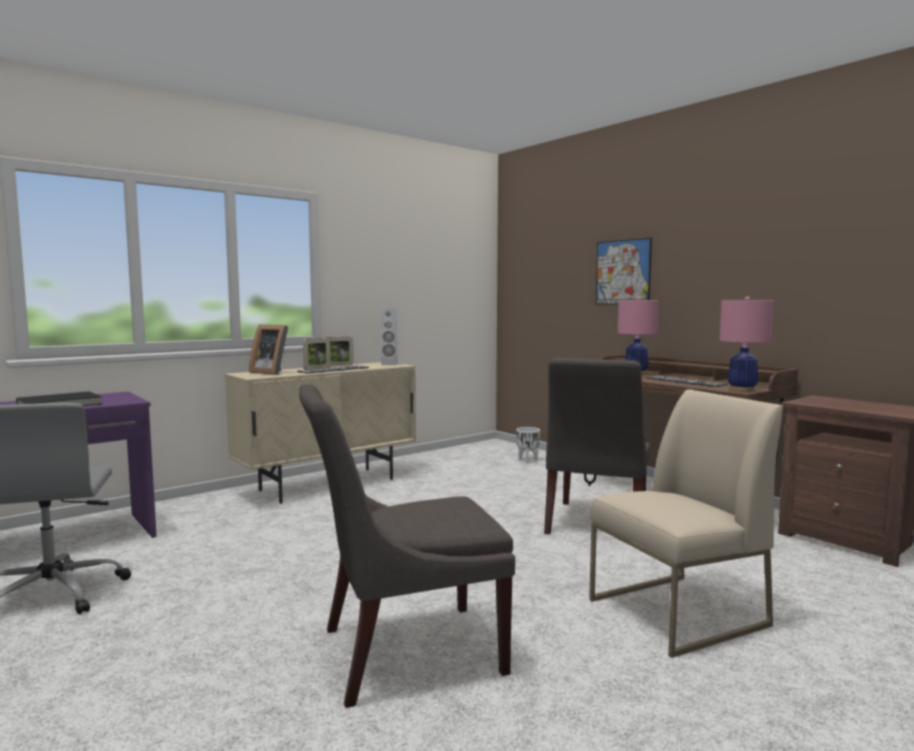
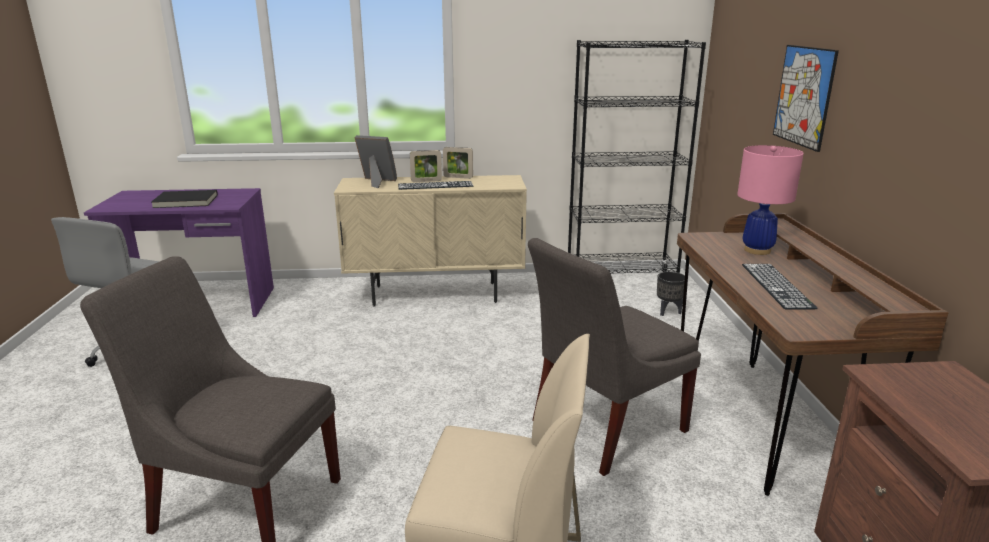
camera: 35 degrees right, 15 degrees up
(271, 372) = (377, 182): picture frame -> picture frame turned 135 degrees clockwise
(389, 364) = (509, 181): white speaker -> none
(465, 450) = (621, 279): none -> black bookcase
(528, 460) = (668, 312): white planter -> black planter
(742, 390) = (803, 328): pink table lamp -> none

